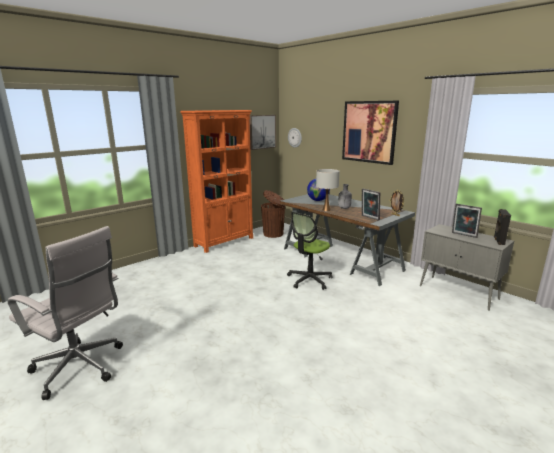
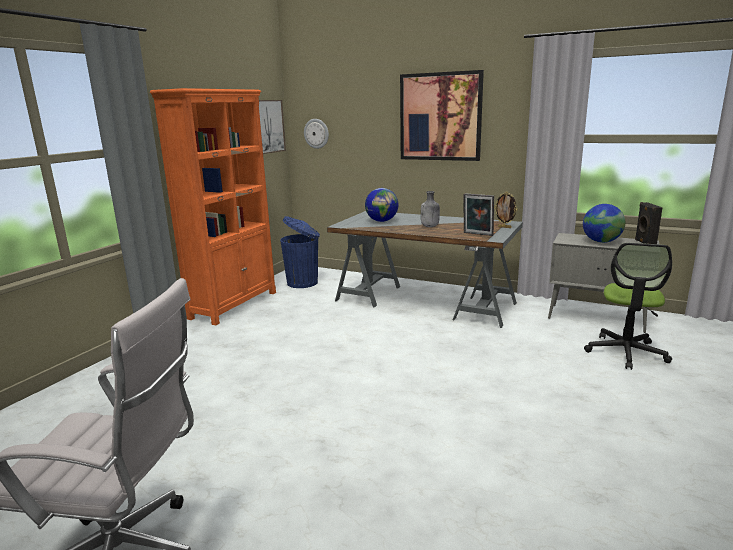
camera: 20 degrees left, 0 degrees up
(274, 234) = (303, 283): brown trash can -> blue trash can
(309, 280) = (405, 336): office chair -> office chair (625, 352)
(326, 210) = (408, 231): white table lamp -> none
(463, 235) = (601, 242): picture frame -> globe

